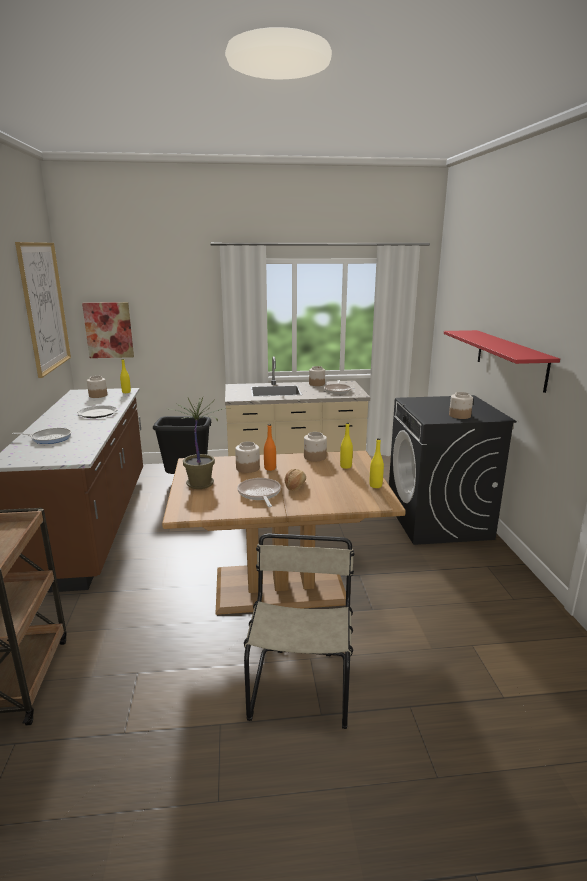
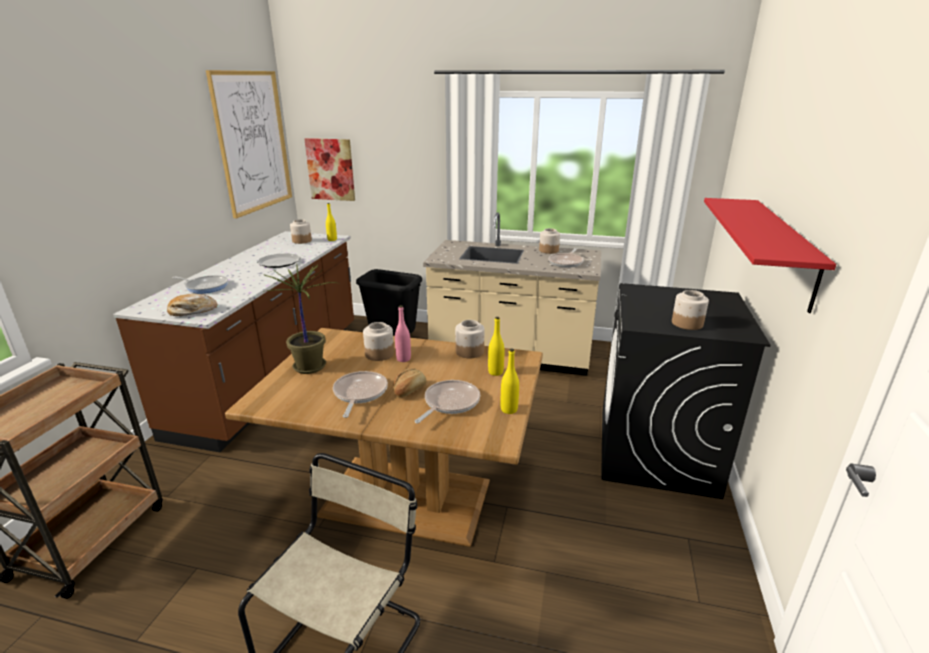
camera: 20 degrees right, 5 degrees up
(62, 456) = (192, 311): none -> bread
(270, 468) = (403, 359): orange bottle -> pink bottle
(331, 489) = (449, 403): none -> frying pan

